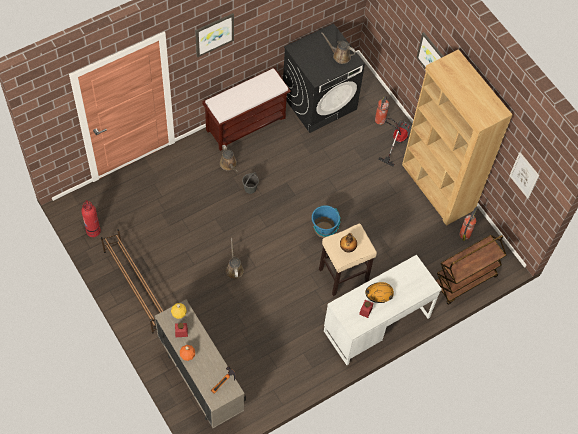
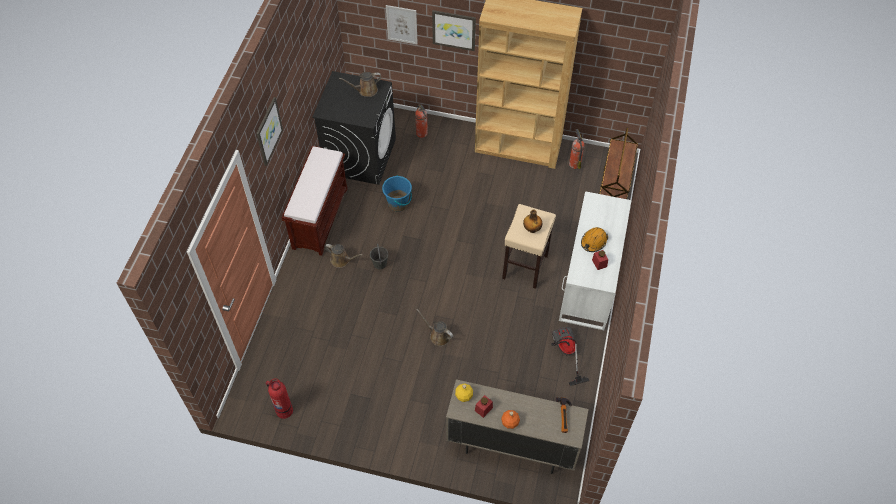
camera: 40 degrees left, 5 degrees down
(136, 286) = (374, 422): brown shoe rack -> none
(324, 230) = (472, 246): blue bucket -> blue bucket (398, 203)
(396, 140) = (450, 138): vacuum cleaner -> vacuum cleaner (565, 353)
(524, 175) = (613, 61): picture -> picture (402, 24)

